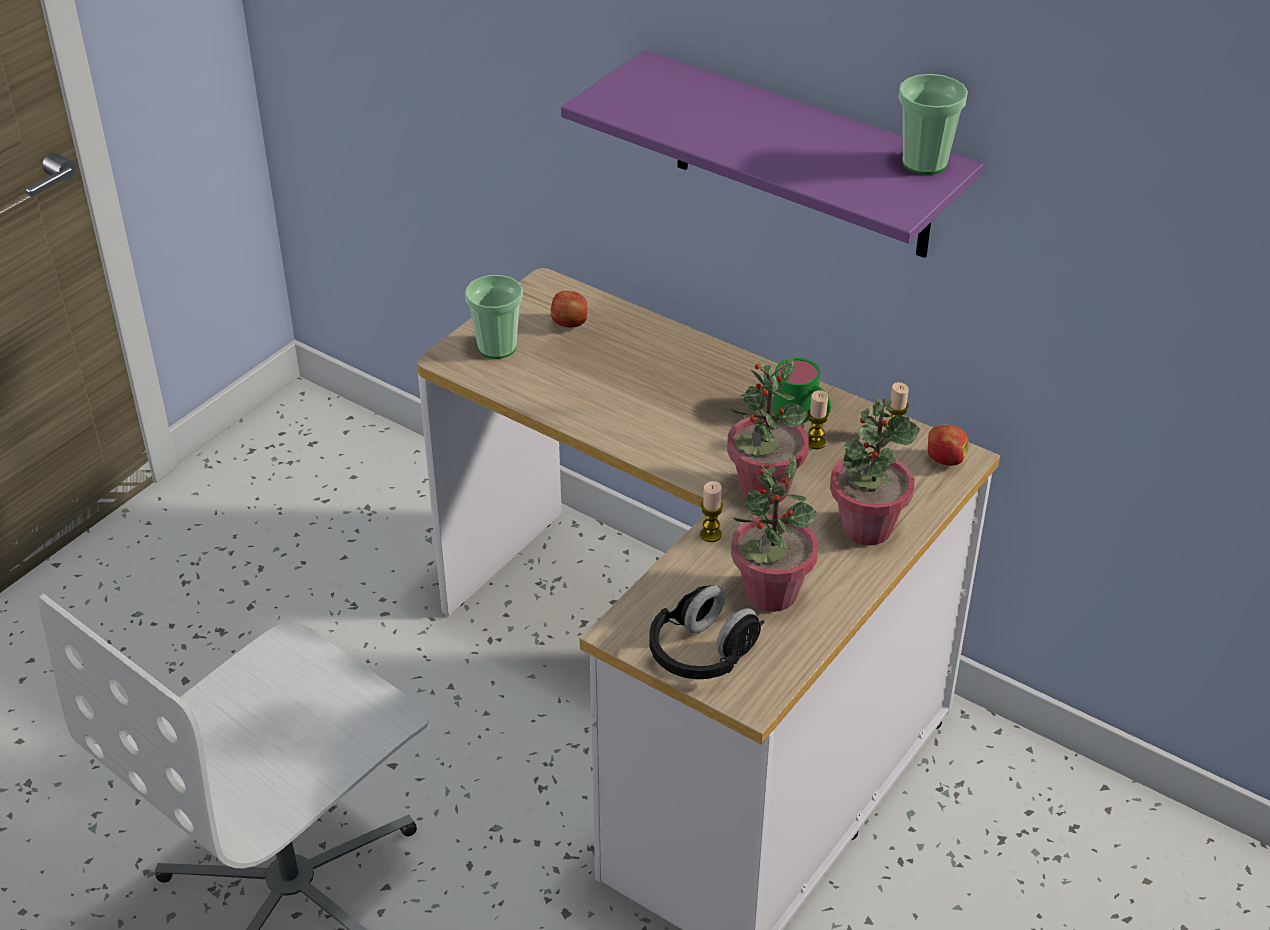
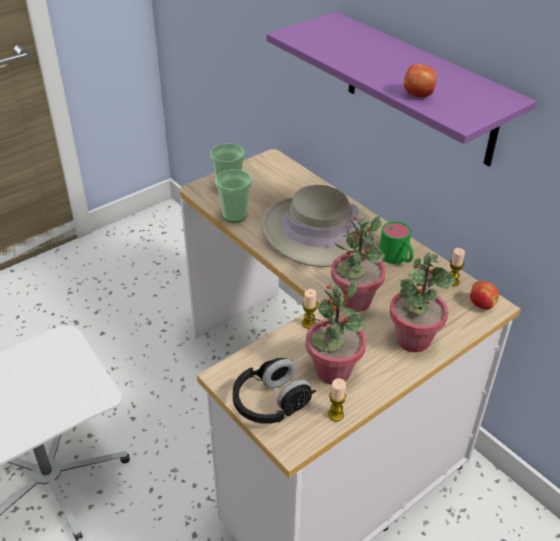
camera: 15 degrees right, 0 degrees up
(570, 324) = (276, 181): apple -> apple (419, 95)
(667, 393) = (317, 231): none -> beige hat
(815, 442) = (399, 277): candle -> candle (335, 415)
(924, 163) = (493, 94): cup -> cup (234, 215)

